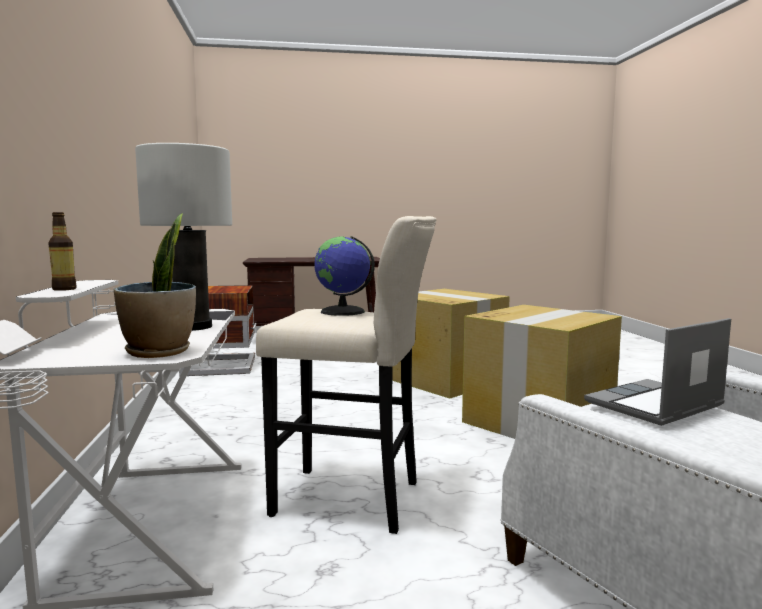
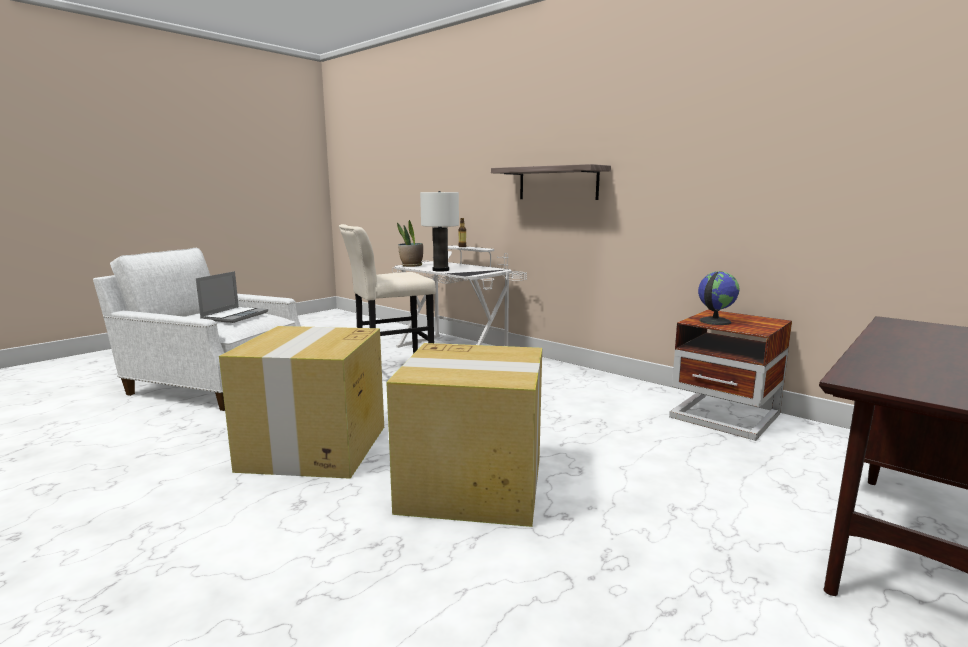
camera: 140 degrees right, 5 degrees up
(100, 154) = (558, 183): none -> shelf
(342, 312) = (398, 276): globe -> globe (714, 321)

